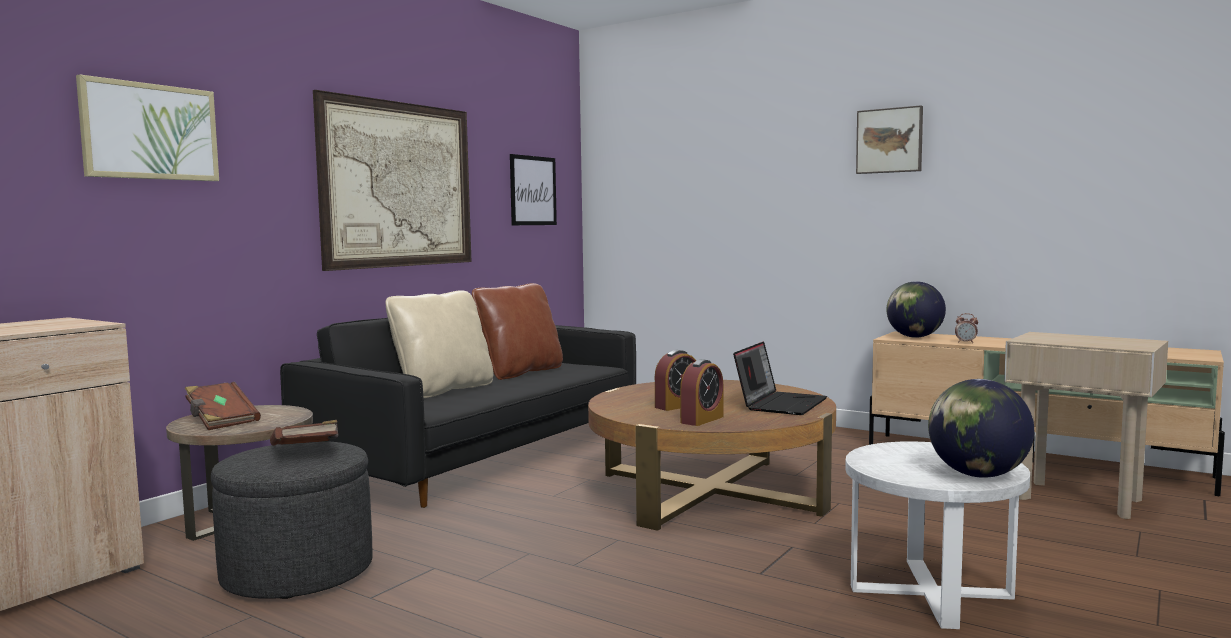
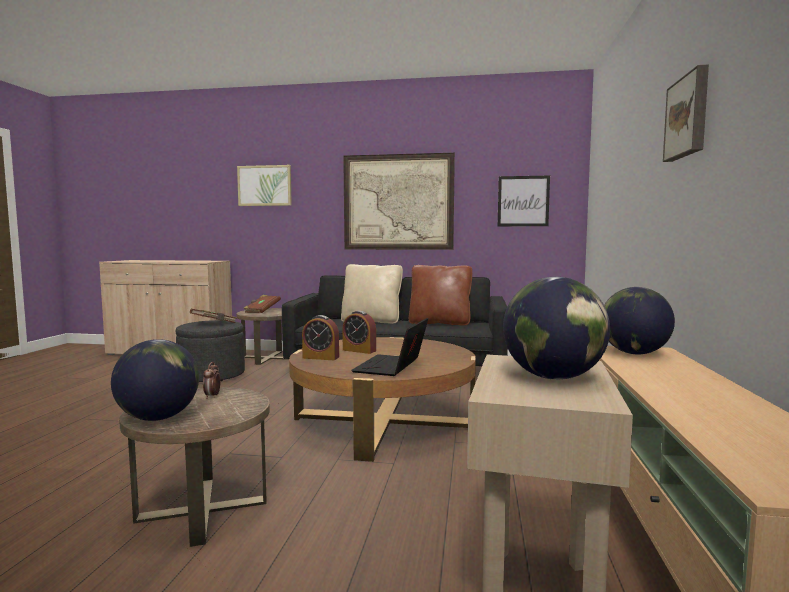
camera: 65 degrees right, 0 degrees up
(780, 404) = (391, 367): laptop -> laptop turned 105 degrees clockwise
(930, 592) = (202, 510): white side table -> brown side table
(966, 342) = (634, 368): alarm clock -> alarm clock (212, 396)
(1086, 339) = (553, 377): none -> globe

